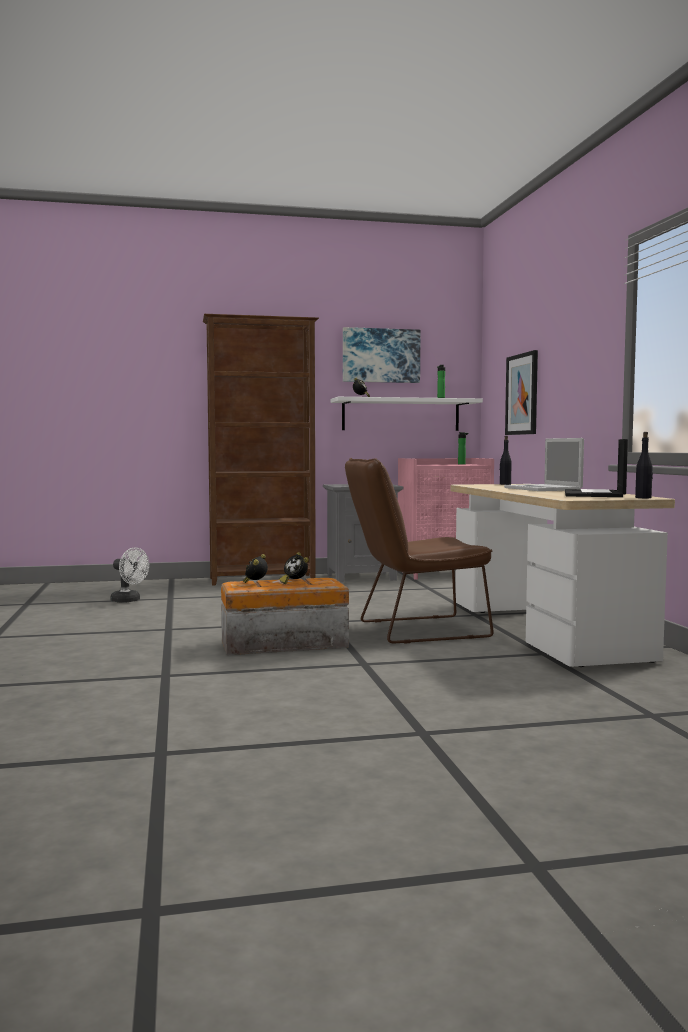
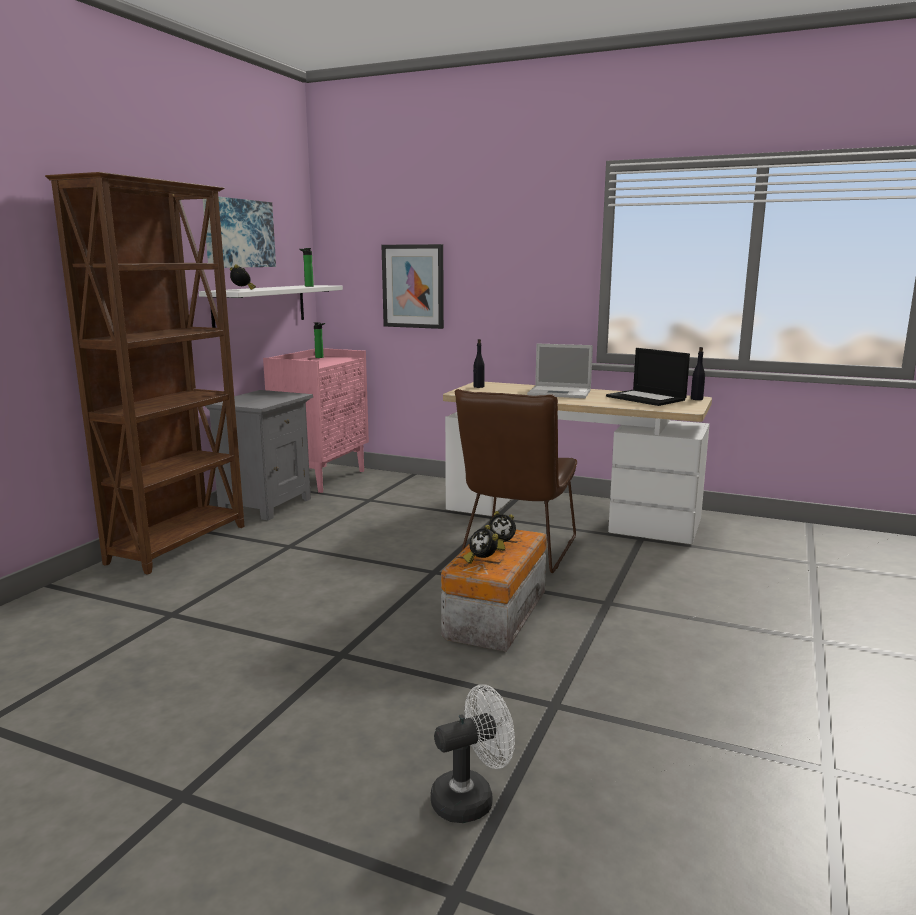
camera: 55 degrees left, 10 degrees up
(129, 600) = (131, 642): white fan -> white fan (471, 798)

